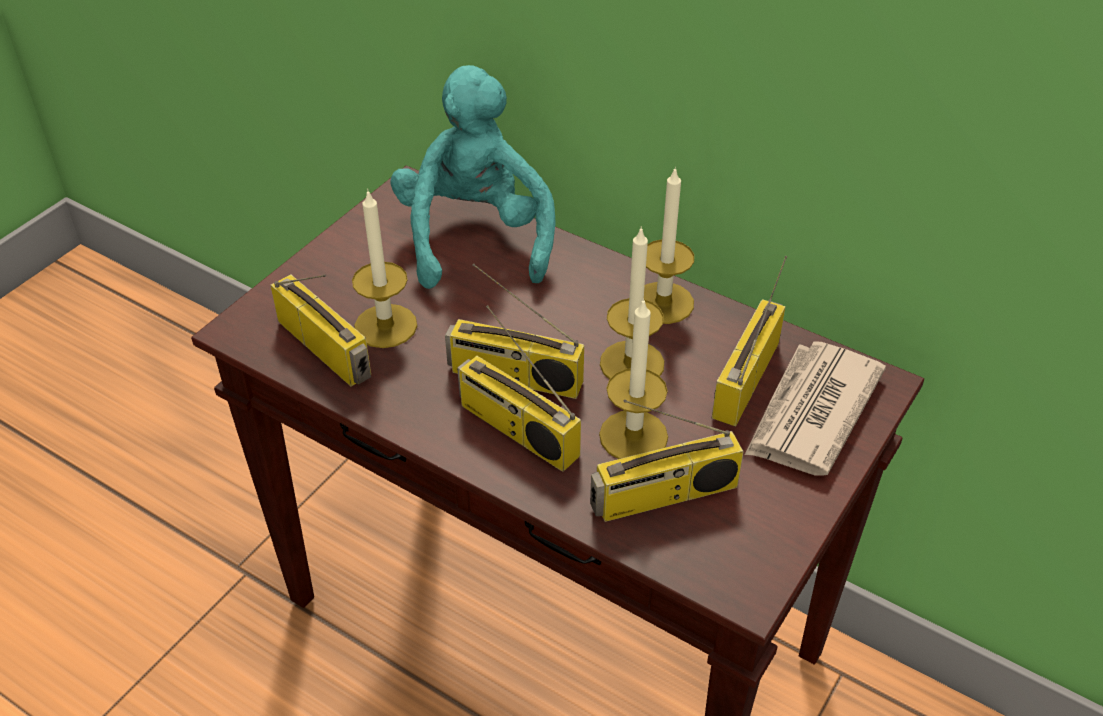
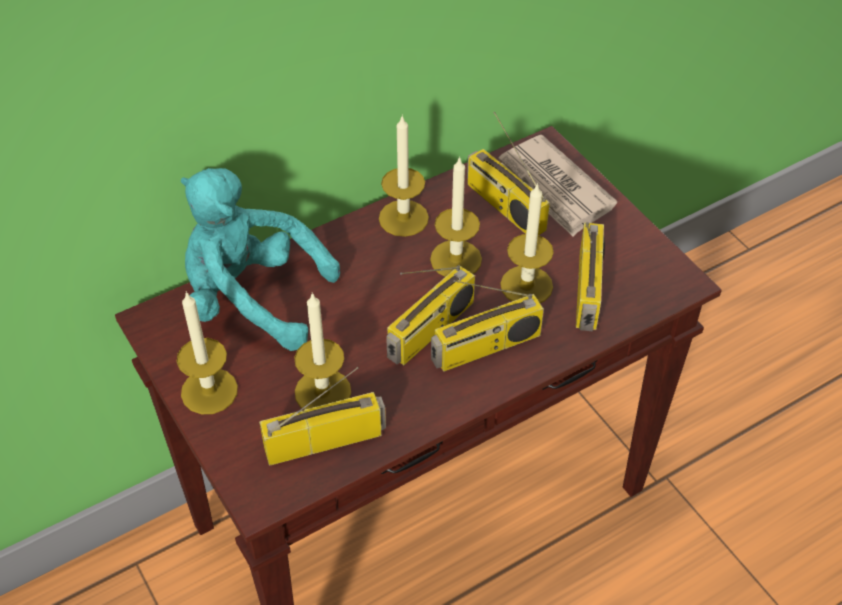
camera: 65 degrees left, 5 degrees up
(347, 252) = (209, 391): none -> candle

